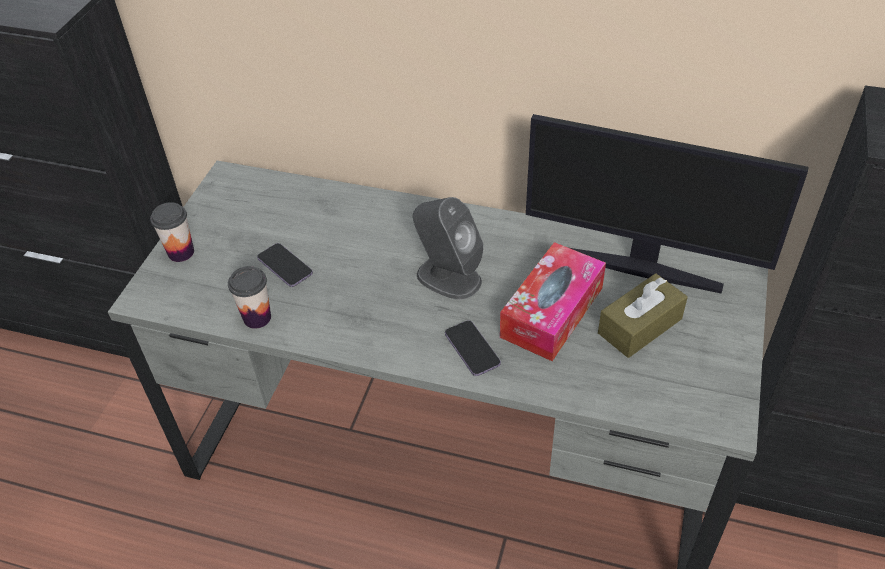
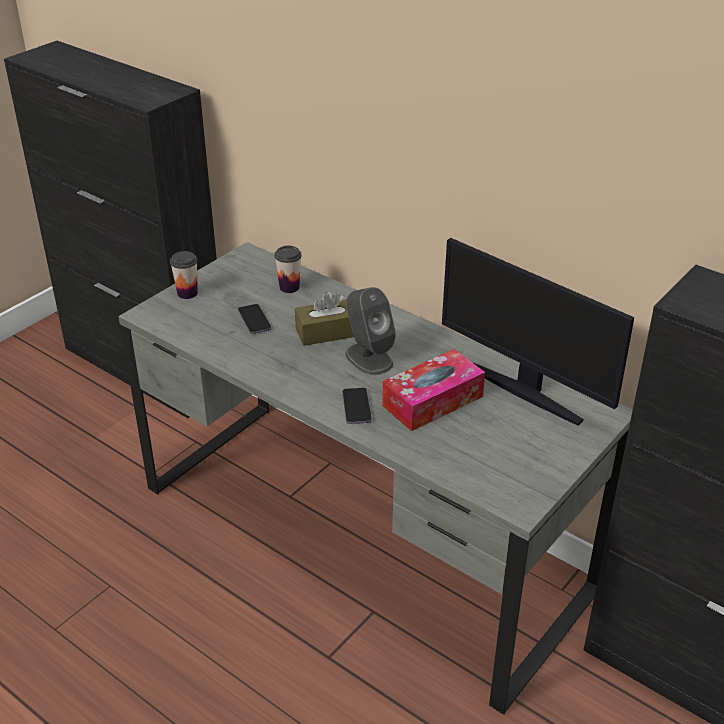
camera: 20 degrees right, 10 degrees down
(257, 318) = (216, 346): cup -> cup (289, 287)
(640, 326) = (495, 428): brown tissue box -> brown tissue box (327, 332)

